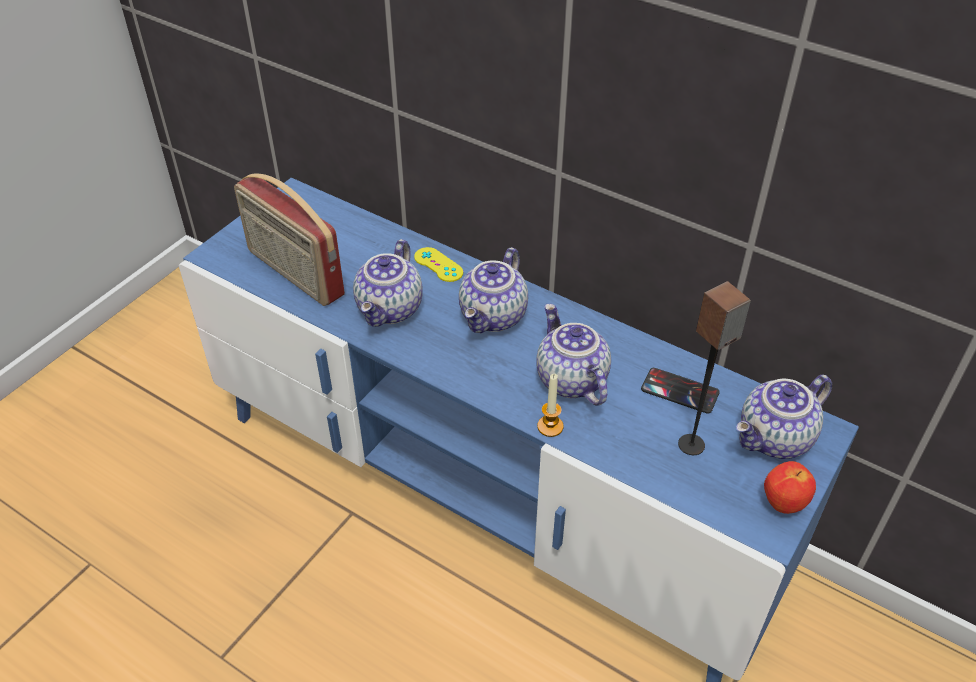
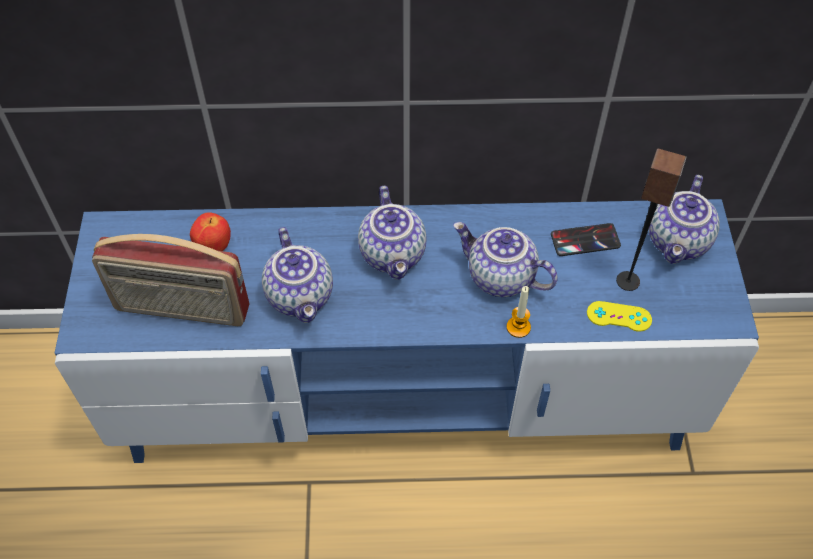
camera: 35 degrees left, 10 degrees up
(438, 265) = (304, 230): yellow game controller -> yellow game controller (619, 316)
(783, 503) = (721, 290): apple -> apple (214, 247)

